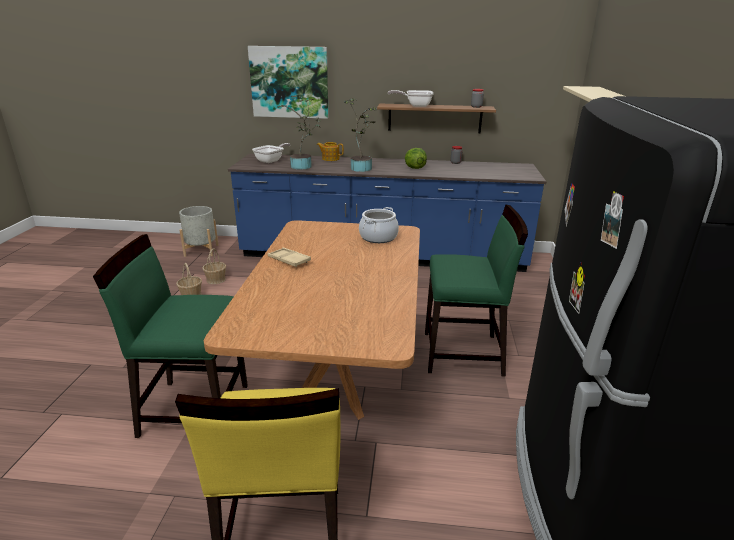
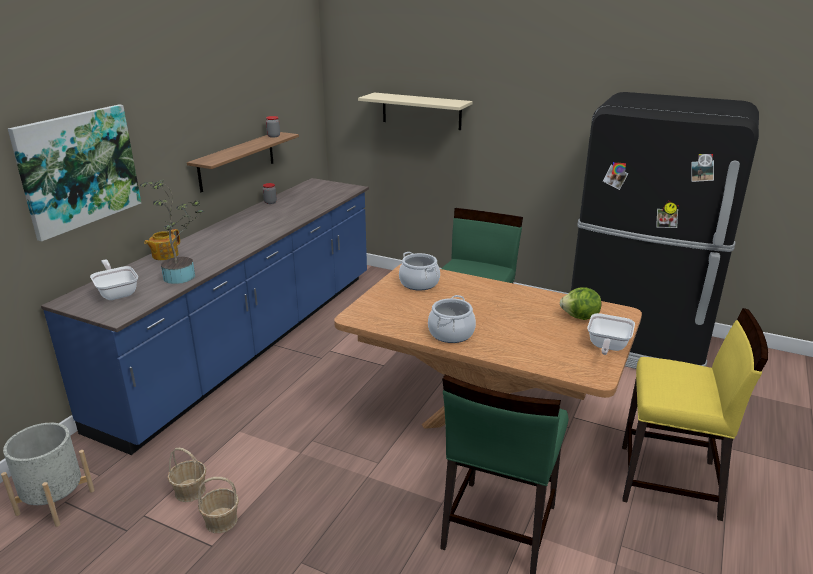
camera: 70 degrees left, 0 degrees up
(289, 260) = (451, 333): beige tray -> cooking pot
(361, 168) = (233, 245): potted plant -> none
(414, 168) = (267, 222): lettuce -> lettuce (580, 317)
(415, 105) = (231, 152): frying pan -> frying pan (607, 347)

